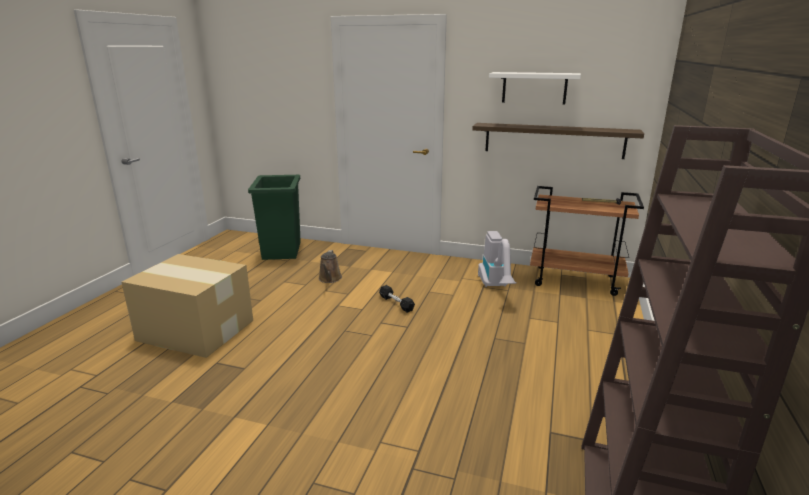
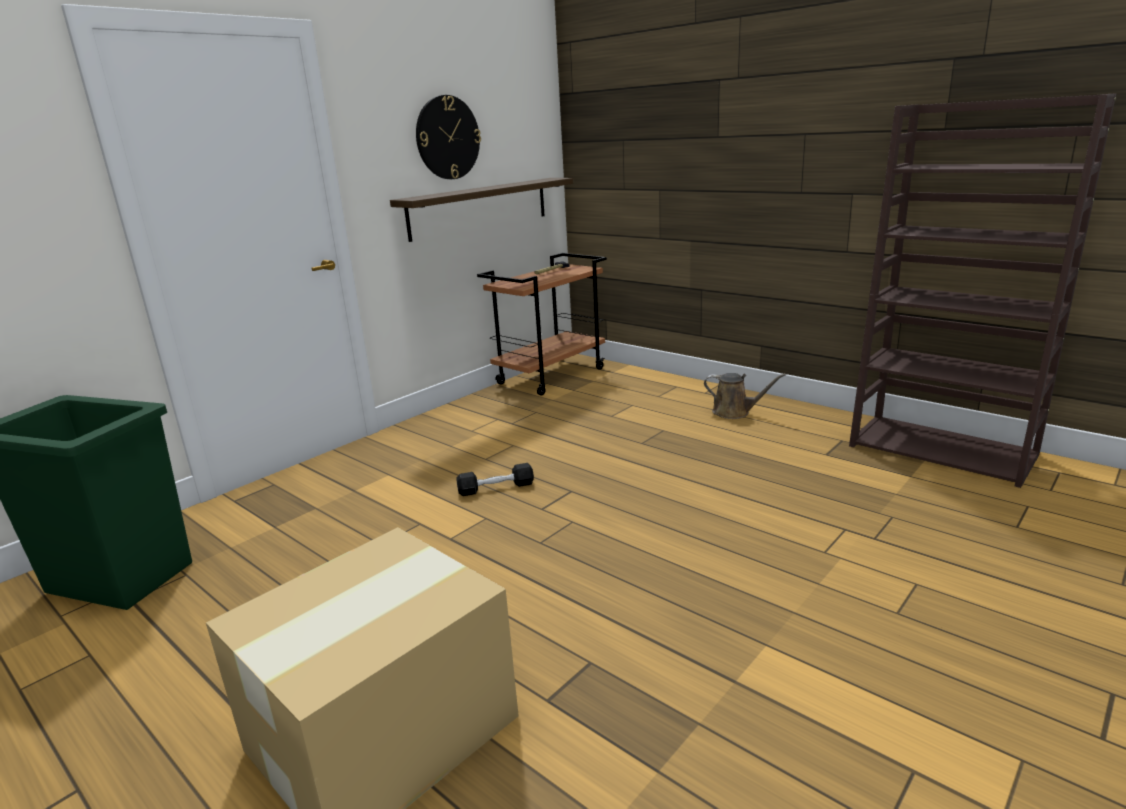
camera: 65 degrees left, 0 degrees up
(329, 279) = (341, 534): brown watering can -> brown watering can (734, 412)
(496, 287) = (520, 416): vacuum cleaner -> none
(534, 88) = (447, 137): white shelf -> wall clock

